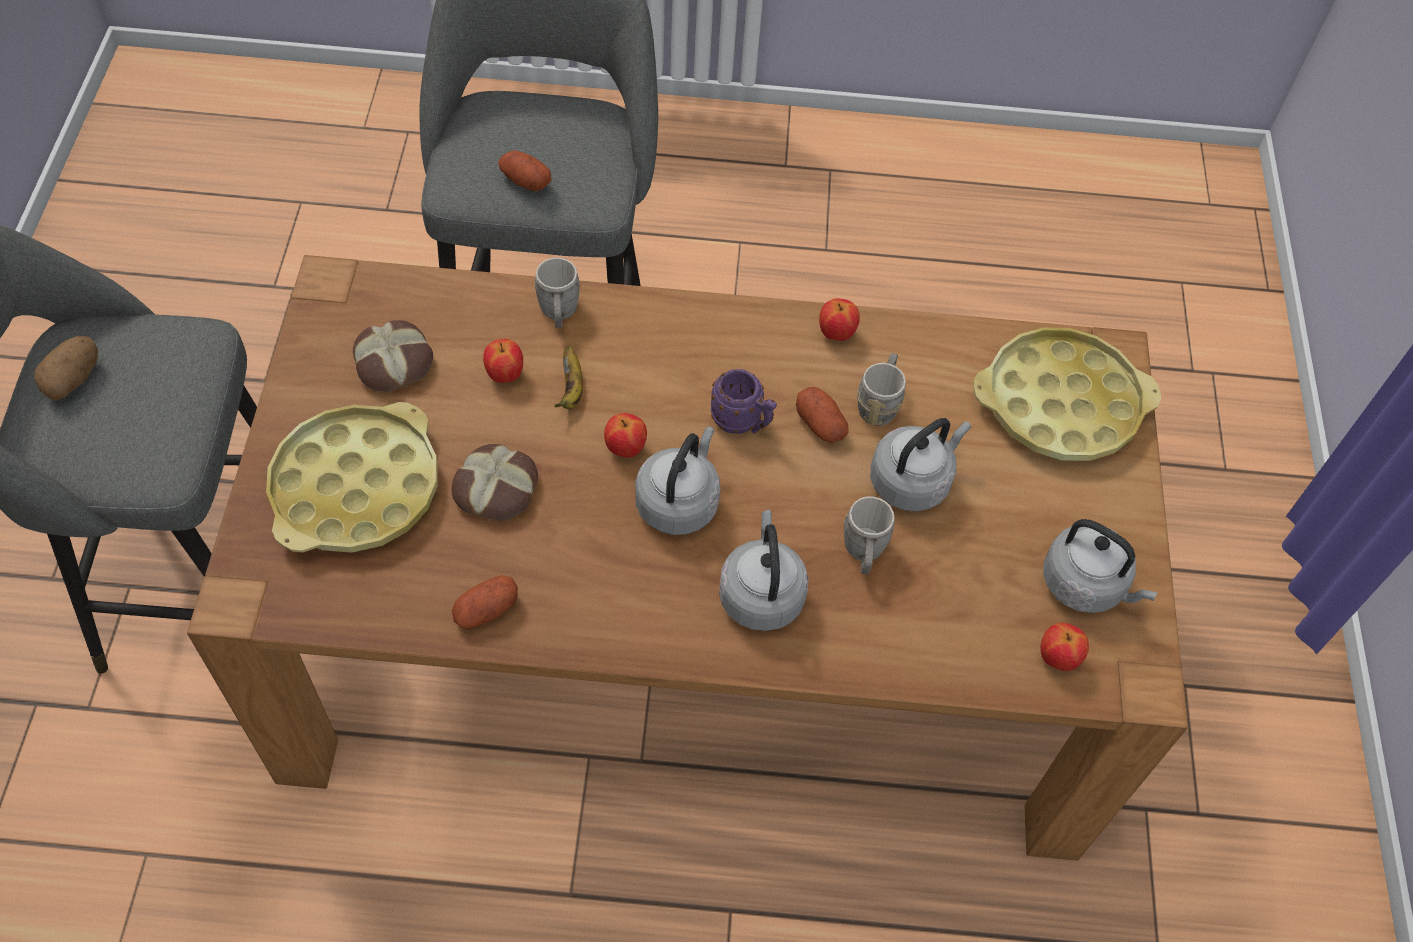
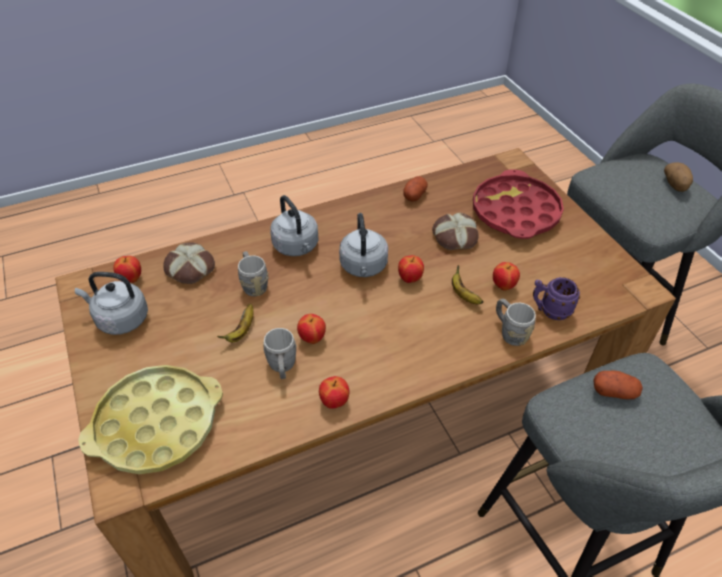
camera: 155 degrees right, 10 degrees down
(356, 487) = (515, 212): yellow tray -> red tray
(394, 362) = (562, 267): bread -> bread (189, 268)
(742, 423) = (357, 319): purple mug -> purple mug (549, 310)
(820, 424) = (312, 338): potato -> apple
(912, 481) = (241, 331): grey kettle -> banana

